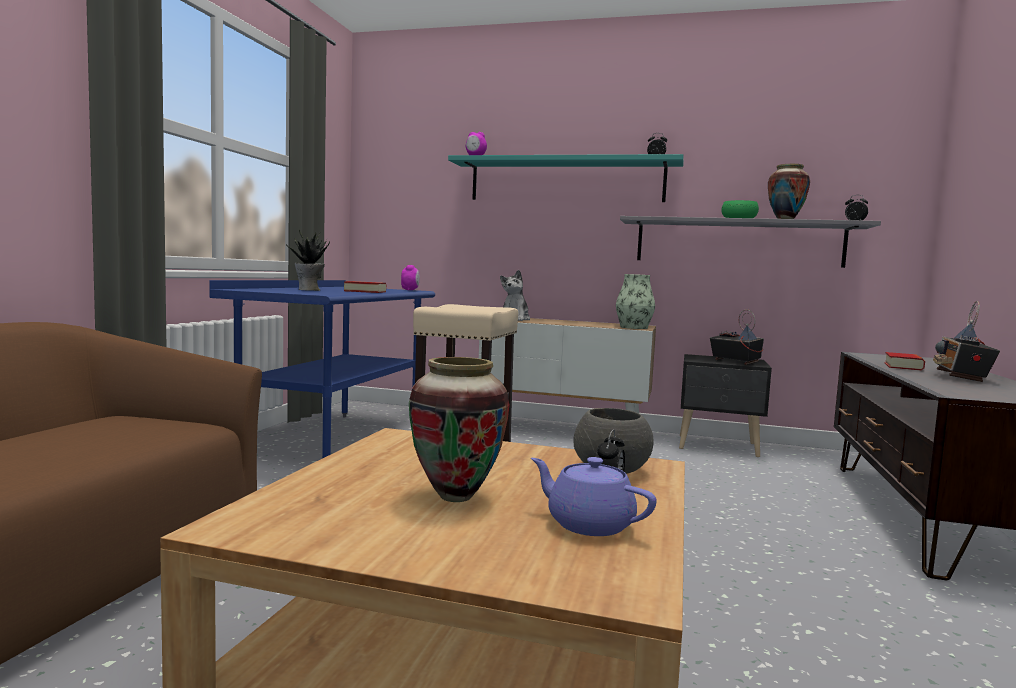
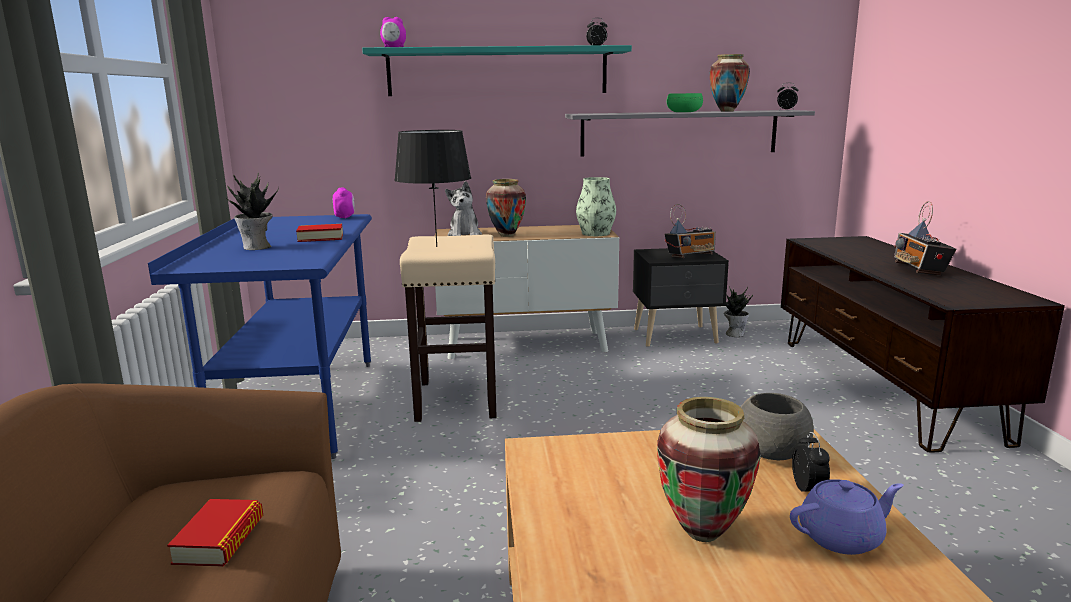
camera: 20 degrees left, 10 degrees up
(456, 308) = (436, 246): none -> black table lamp
(550, 322) = (506, 235): none -> vase
(588, 524) = (842, 537): purple teapot -> purple teapot turned 150 degrees clockwise
(735, 362) = (690, 256): radio -> radio turned 120 degrees clockwise
(786, 453) = (734, 334): none -> potted plant
(903, 366) = (862, 259): book -> book (219, 540)

